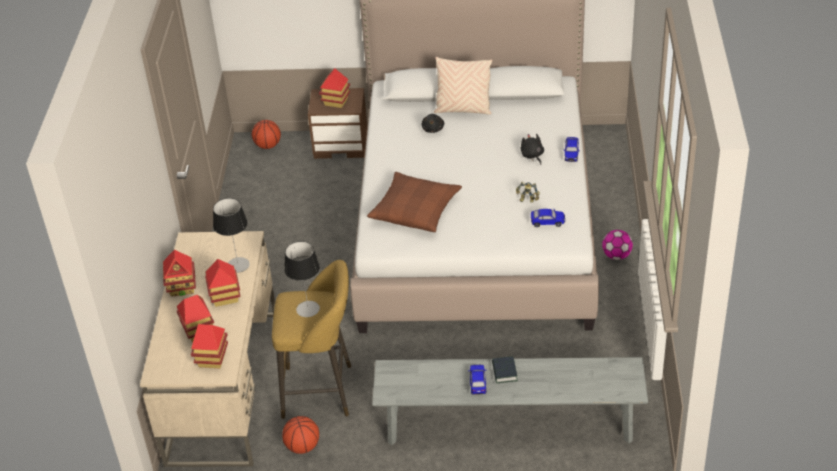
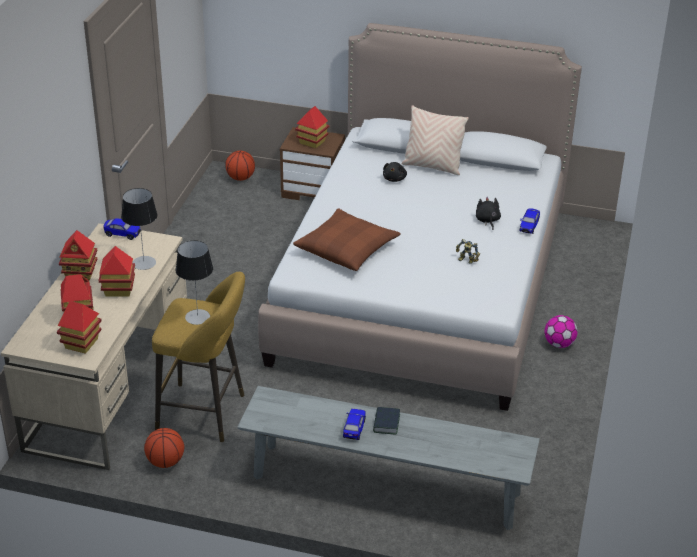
camera: 10 degrees right, 5 degrees down
(547, 222) = (479, 285): toy car -> toy car (122, 234)

